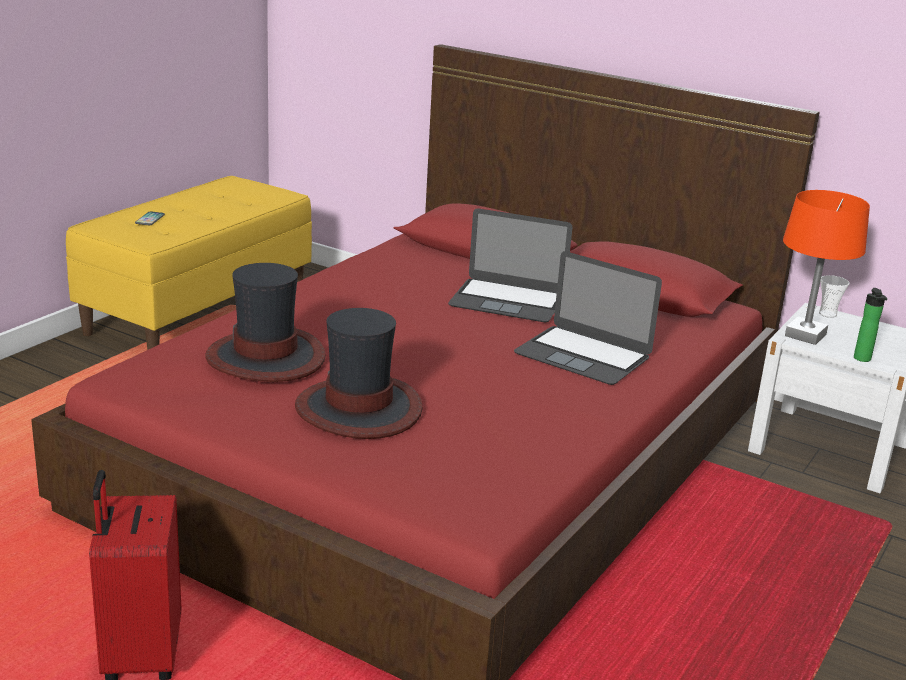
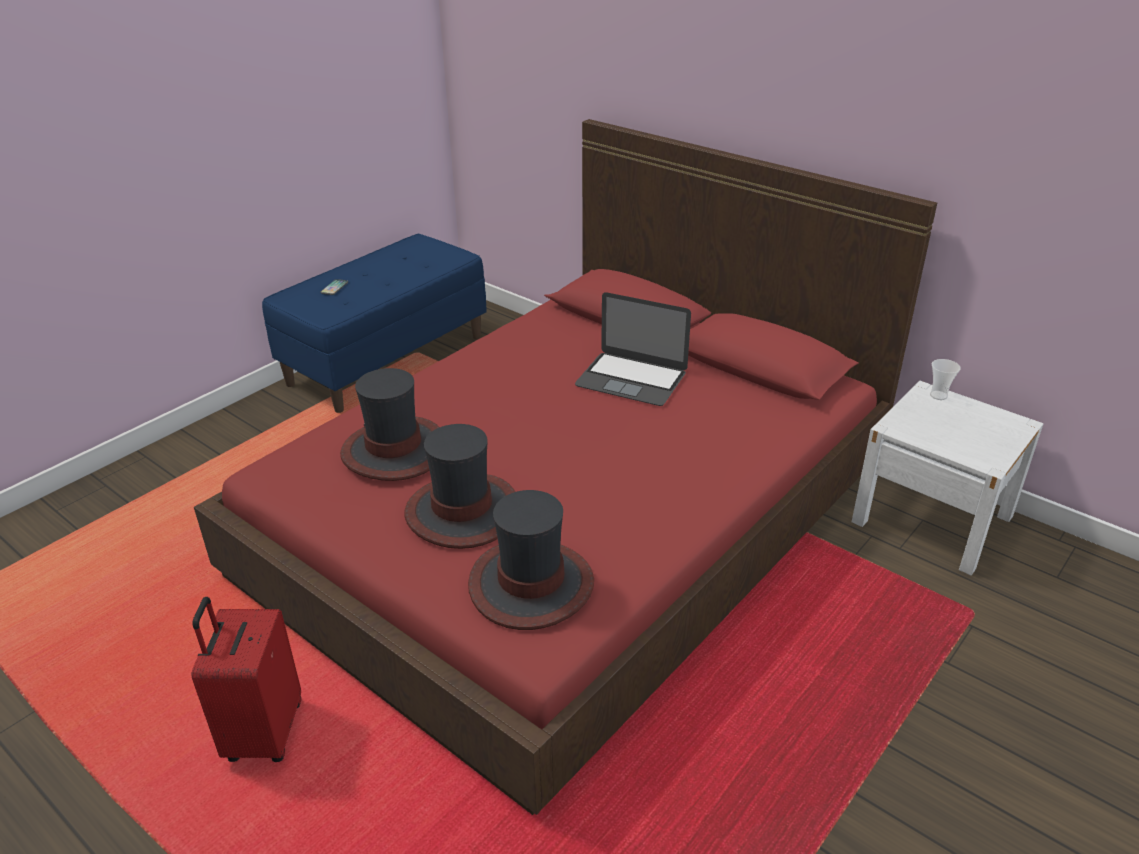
camera: 10 degrees right, 10 degrees up
(198, 311) = (387, 359): yellow bench -> blue bench
(455, 468) = (531, 585): none -> hat
(582, 355) = (685, 446): laptop -> none
(805, 335) = (908, 423): orange table lamp -> none
(863, 359) = (959, 455): bottle -> none

